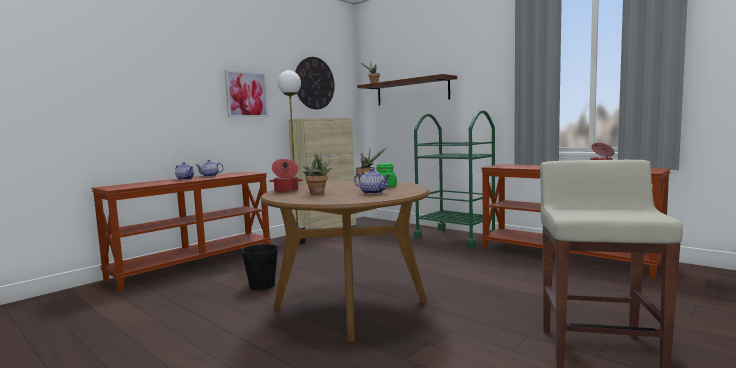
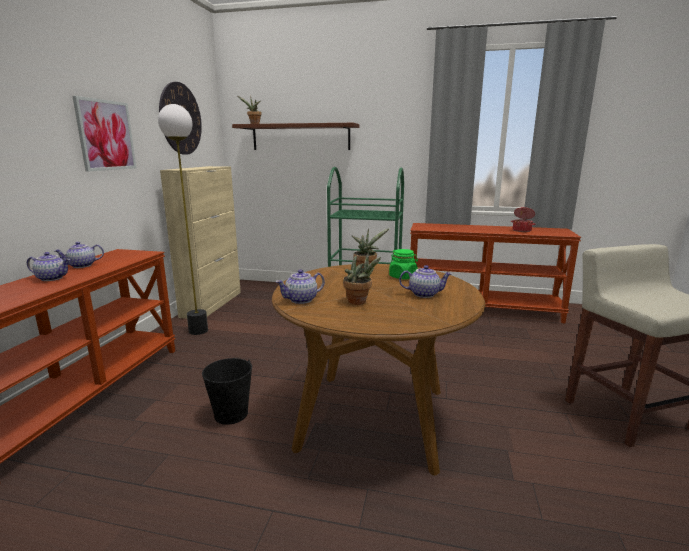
camera: 30 degrees left, 10 degrees up
(286, 191) = (302, 300): cooking pot -> teapot

